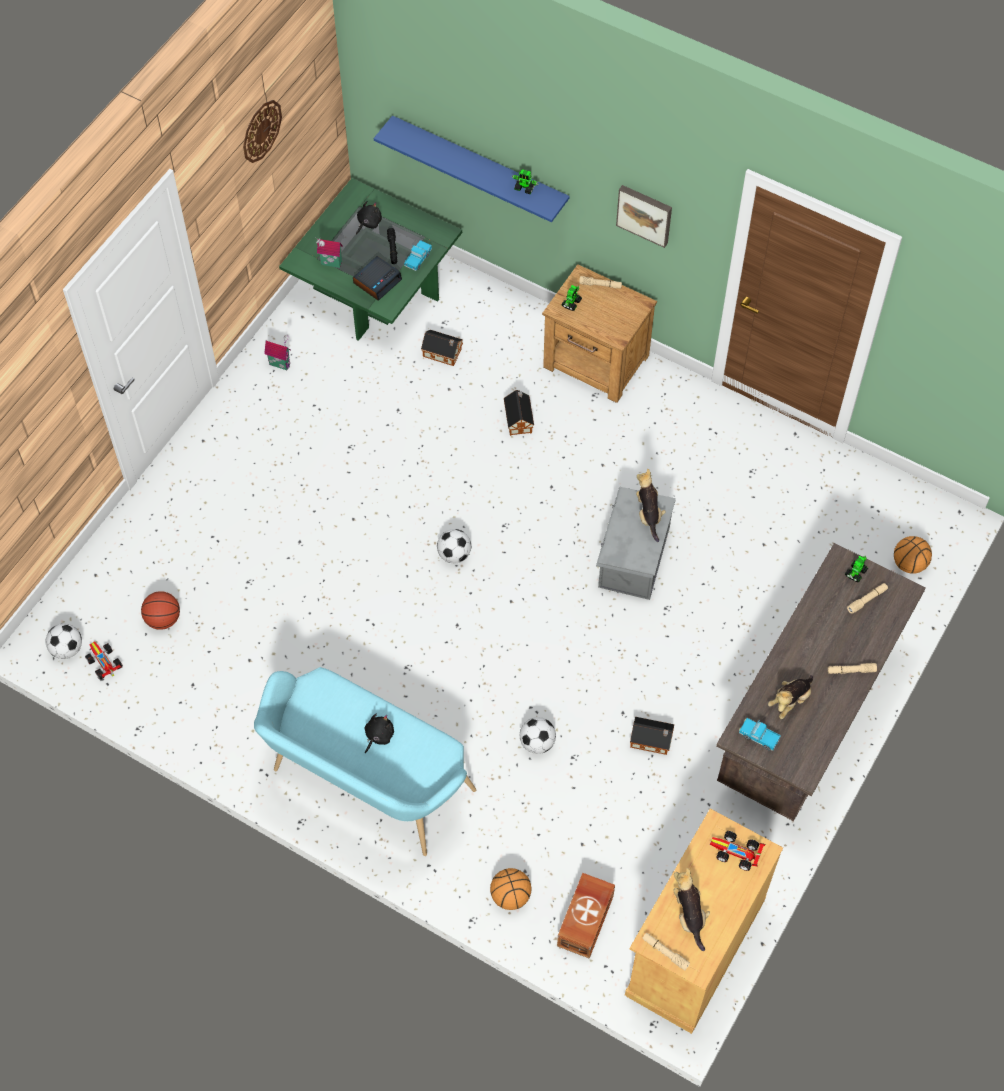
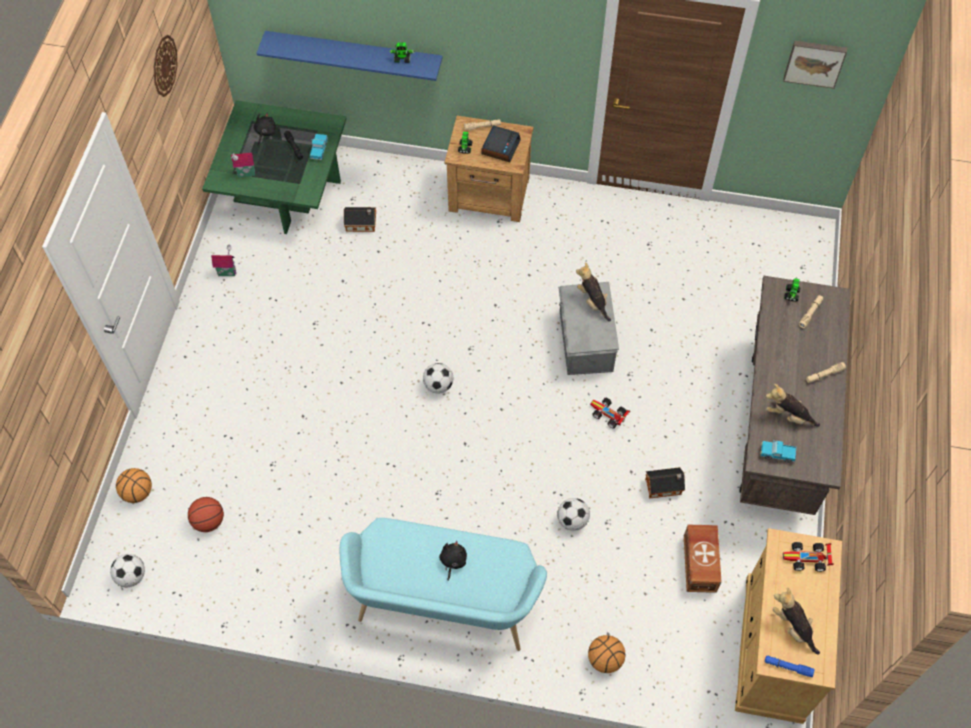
camera: 20 degrees left, 0 degrees up
(103, 663) = (170, 578): toy car -> toy car (608, 415)
(377, 281) = (292, 177): alarm clock -> alarm clock (500, 147)
(519, 419) = (446, 258): toy house -> none
(586, 920) = (676, 657): brown storage box -> brown storage box (700, 563)
(645, 214) = (515, 50): picture -> picture (814, 62)
(665, 952) = (788, 667): beige flashlight -> blue flashlight
(790, 701) = (788, 415): plush toy -> plush toy turned 90 degrees clockwise
(909, 563) = (800, 279): basketball -> basketball (138, 492)

